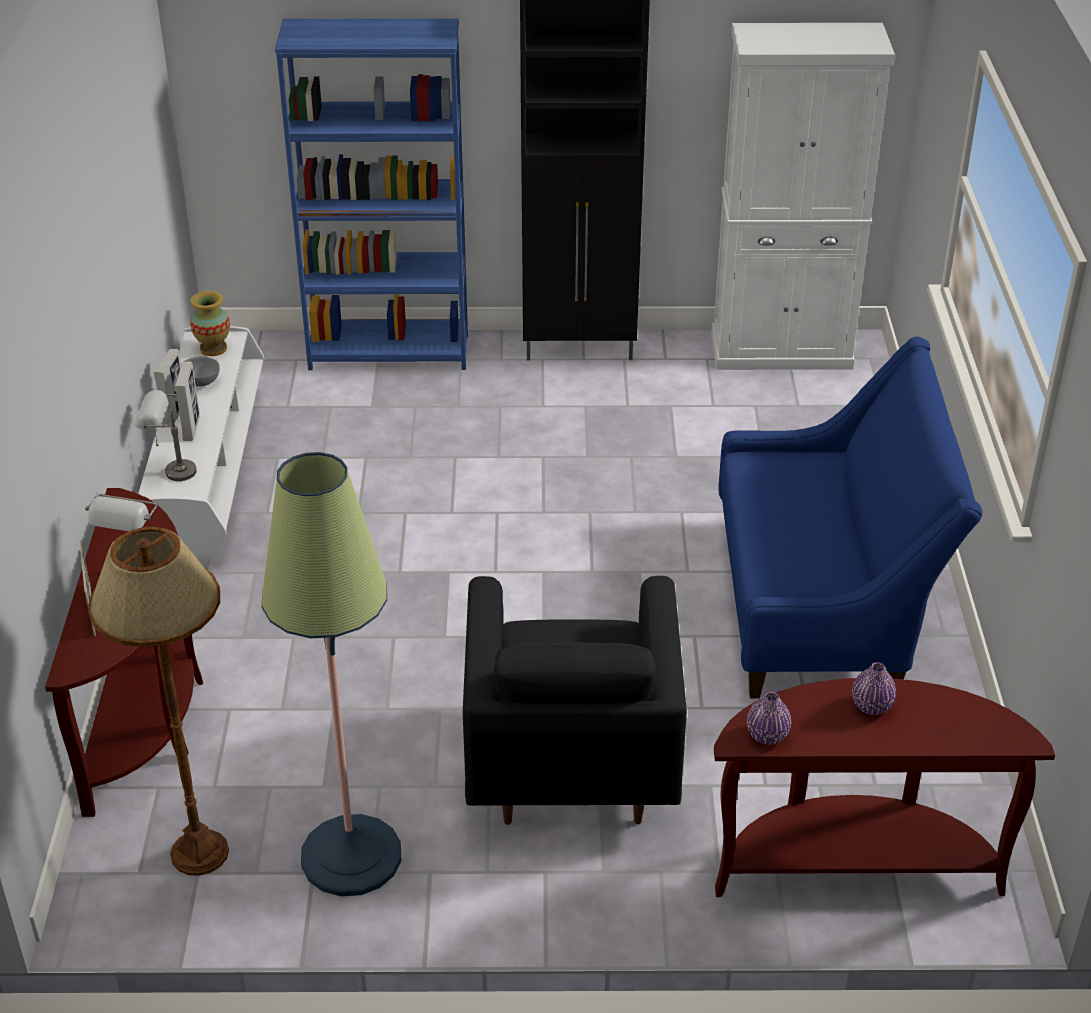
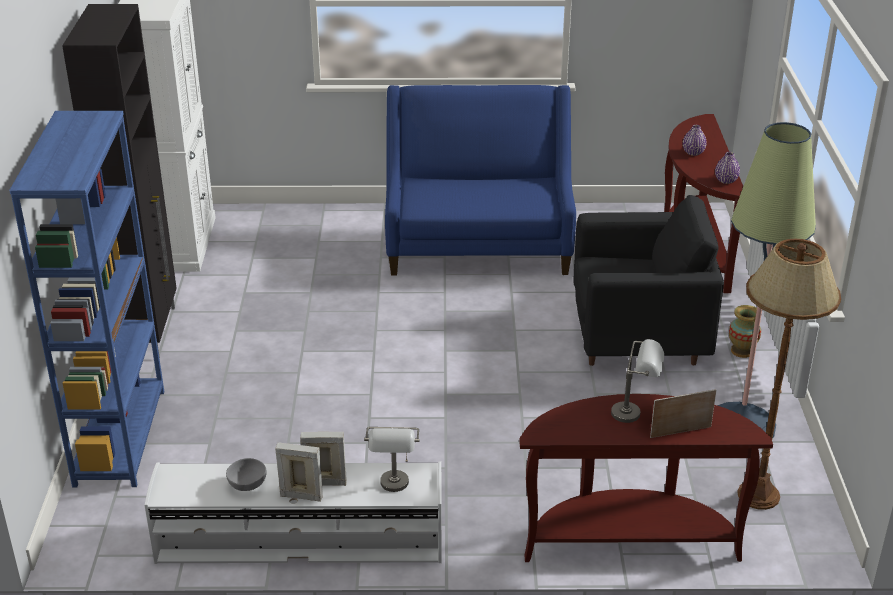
camera: 90 degrees left, 5 degrees down
(213, 349) = (187, 482): vase -> vase (742, 351)

